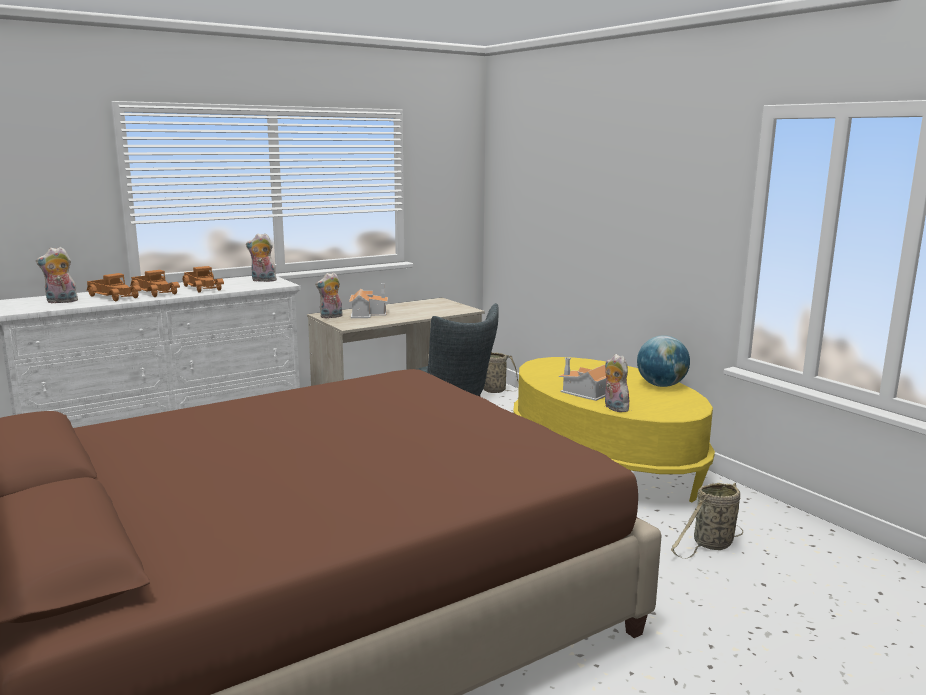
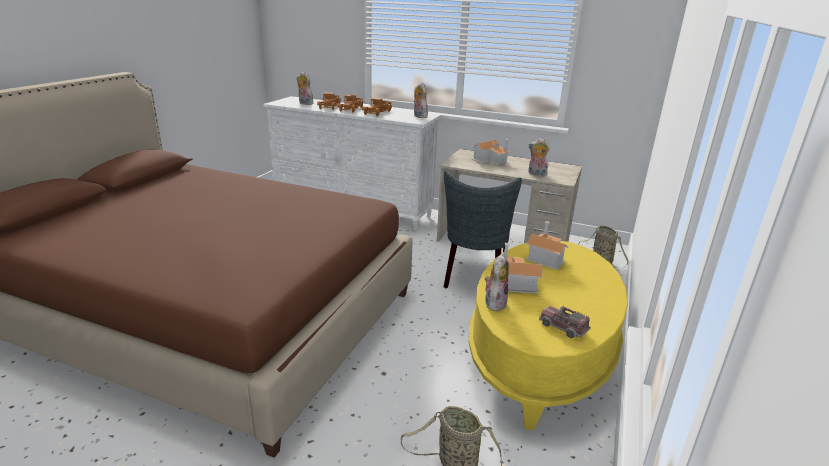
camera: 55 degrees right, 10 degrees up
(331, 317) = (464, 155): plush toy -> plush toy (536, 174)
(556, 372) = (544, 257): none -> toy house
(661, 385) = (594, 312): globe -> none
(673, 399) = (563, 327): none -> toy truck

